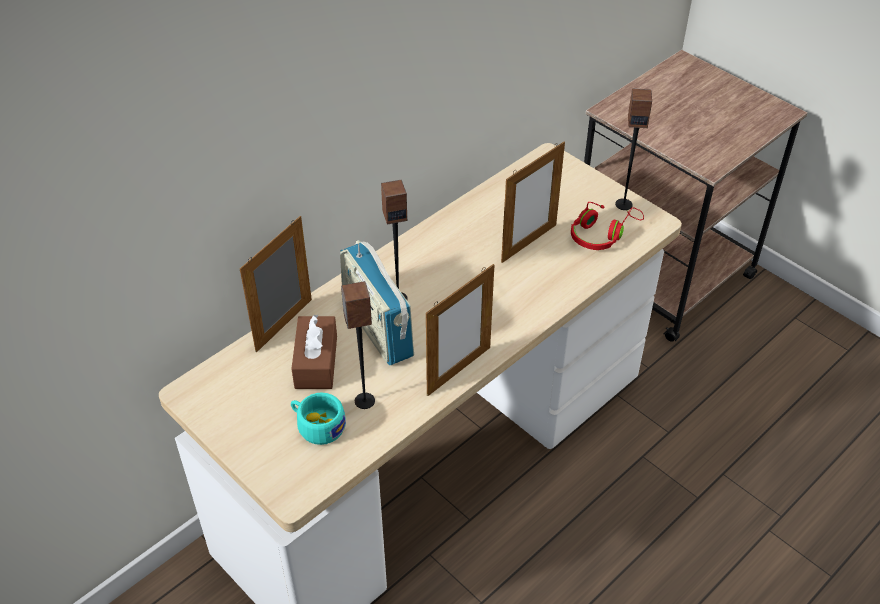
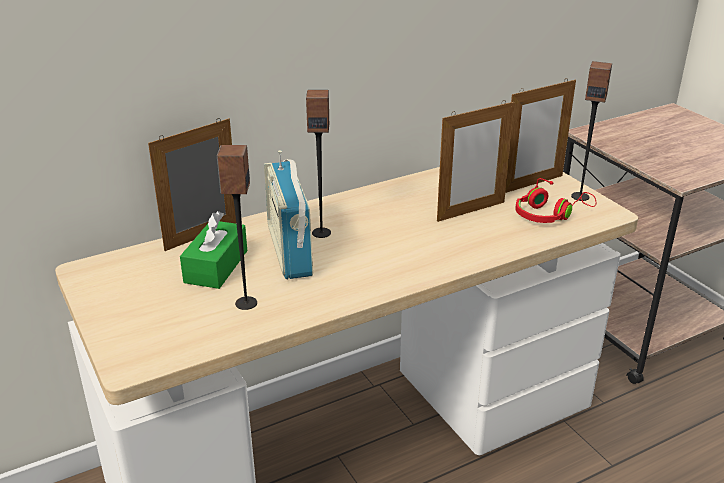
camera: 15 degrees right, 15 degrees down
(316, 362) = (216, 266): brown tissue box -> green tissue box
(317, 425) = (187, 314): turquoise cup -> none
(459, 371) = (354, 295): picture frame -> picture frame (532, 184)

